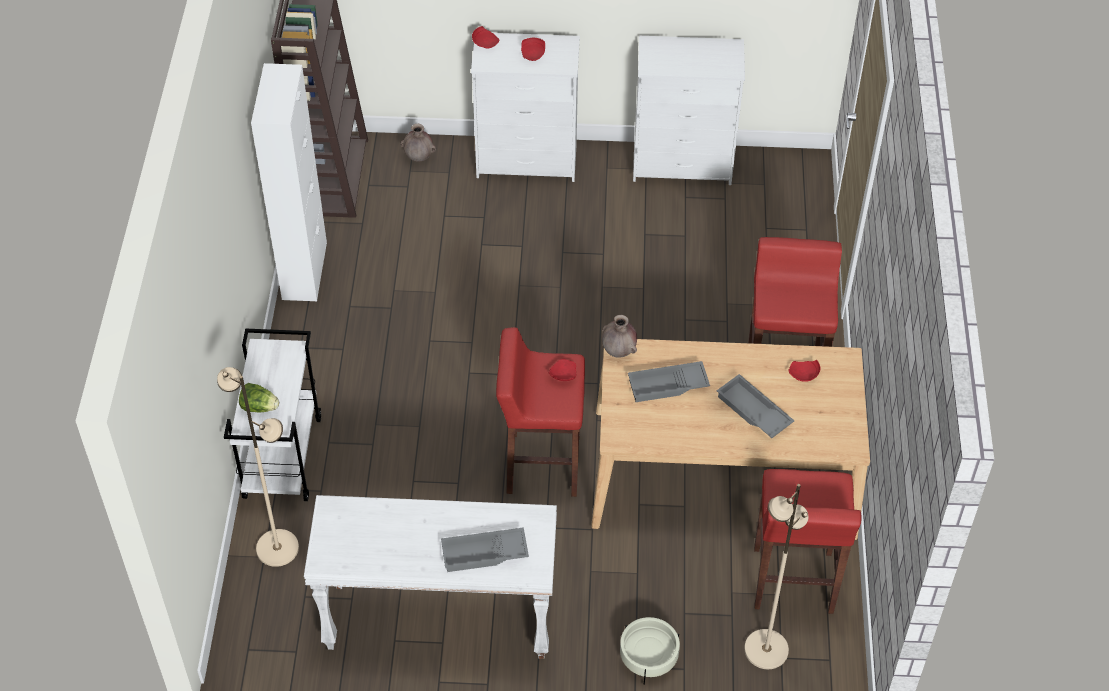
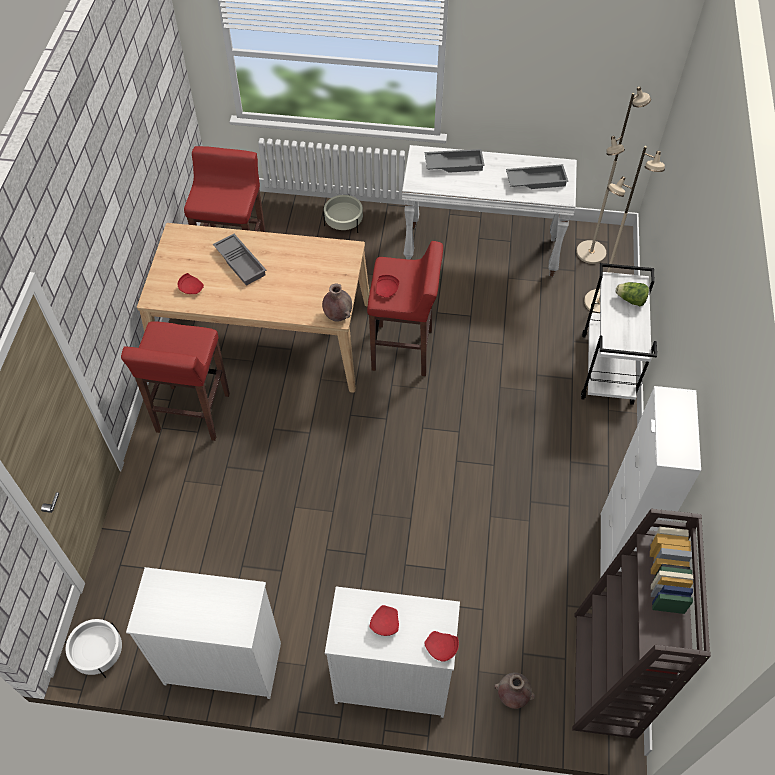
camera: 175 degrees left, 5 degrees up
(667, 386) = (303, 285): grey tray -> grey tray (536, 180)
(765, 649) = (267, 222): beige floor lamp -> beige floor lamp (591, 253)
(798, 165) = (98, 652): none -> white planter

